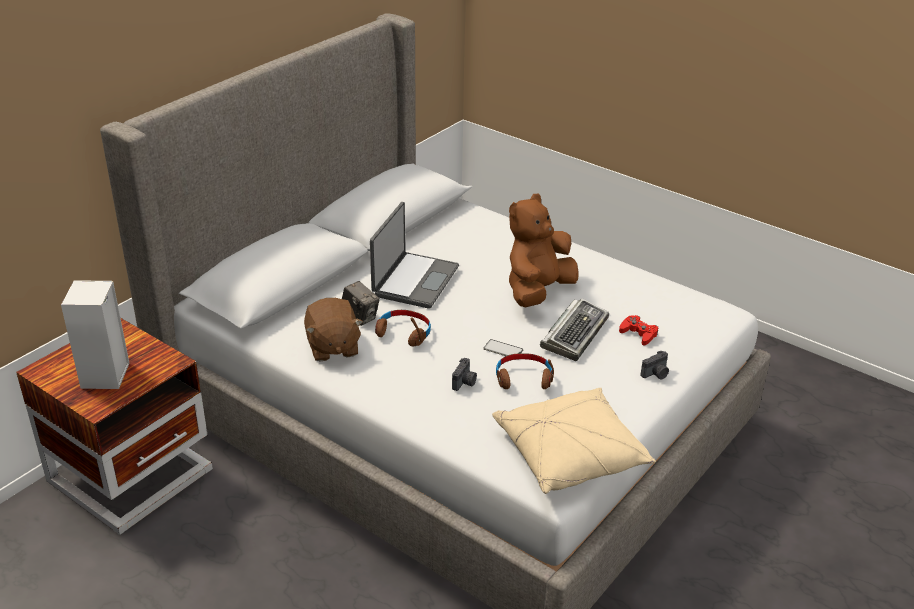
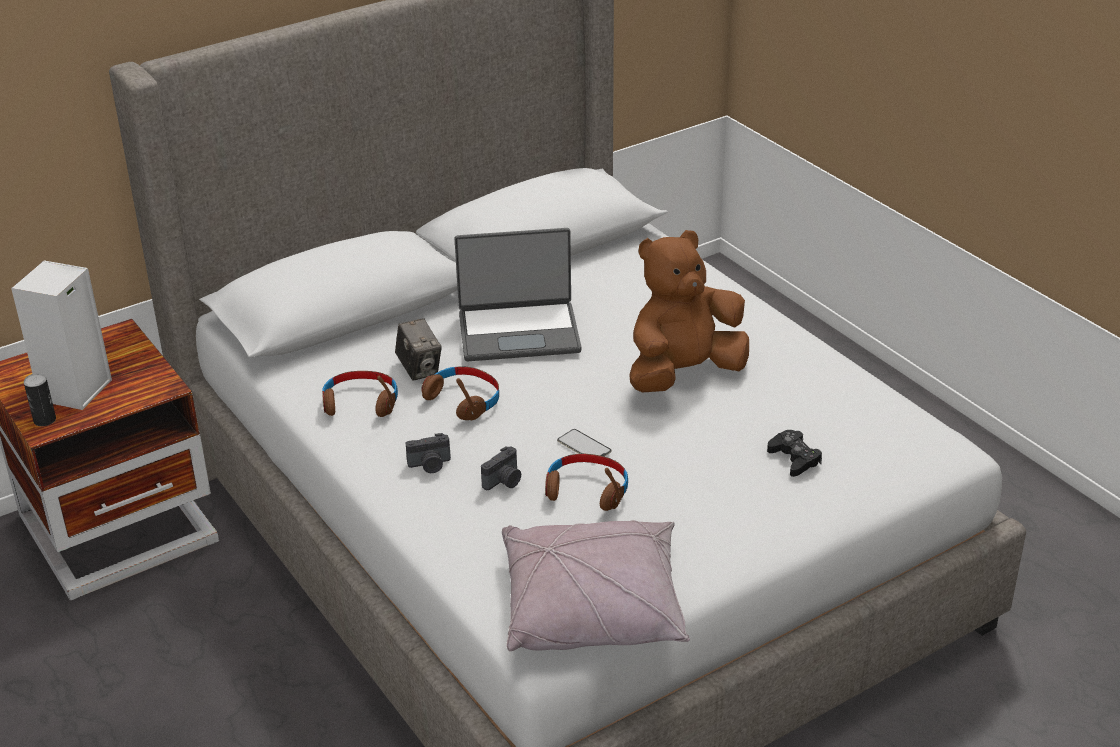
camera: 20 degrees right, 0 degrees up
(93, 401) = (45, 420): none -> can
(332, 347) = (360, 403): brown plush toy -> brown headphones
(414, 281) = (519, 332): laptop -> laptop turned 45 degrees clockwise
(570, 455) = (593, 608): beige pillow -> purple pillow
(575, 334) = (700, 442): keyboard -> none
(638, 334) = (794, 459): red game controller -> black game controller
(656, 374) = (785, 520): camera -> camera (430, 465)

